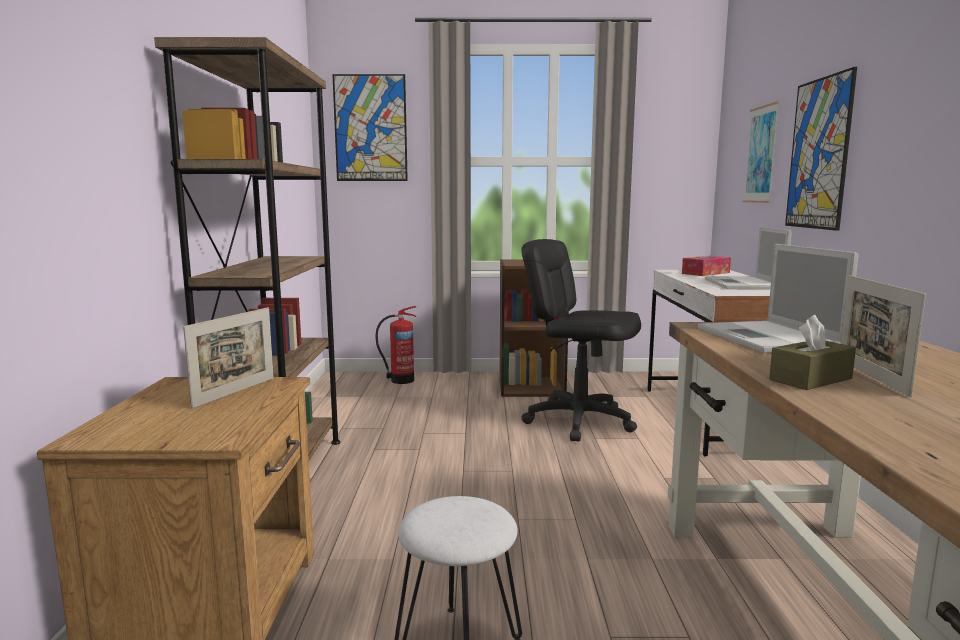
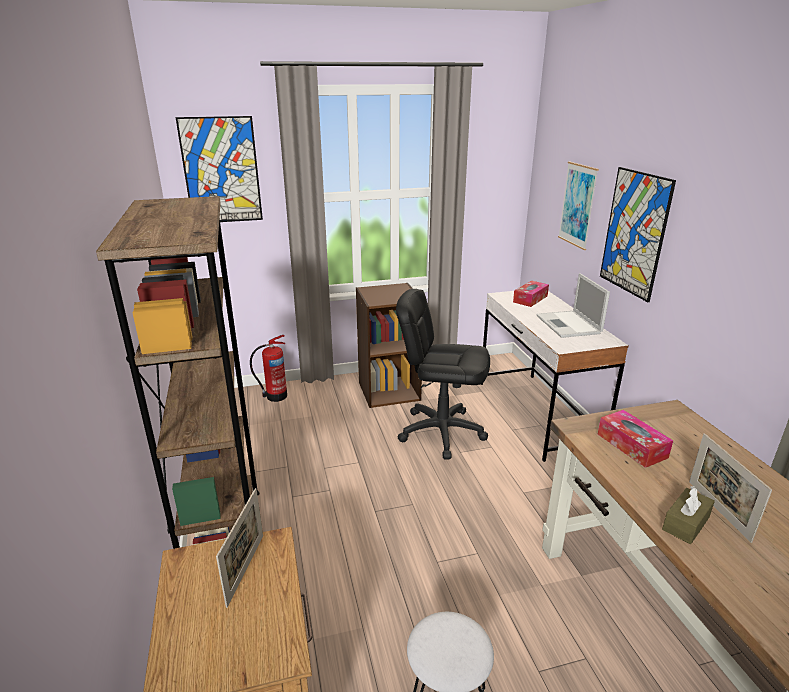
camera: 15 degrees left, 15 degrees up
(770, 338) = (631, 445): laptop -> tissue box

